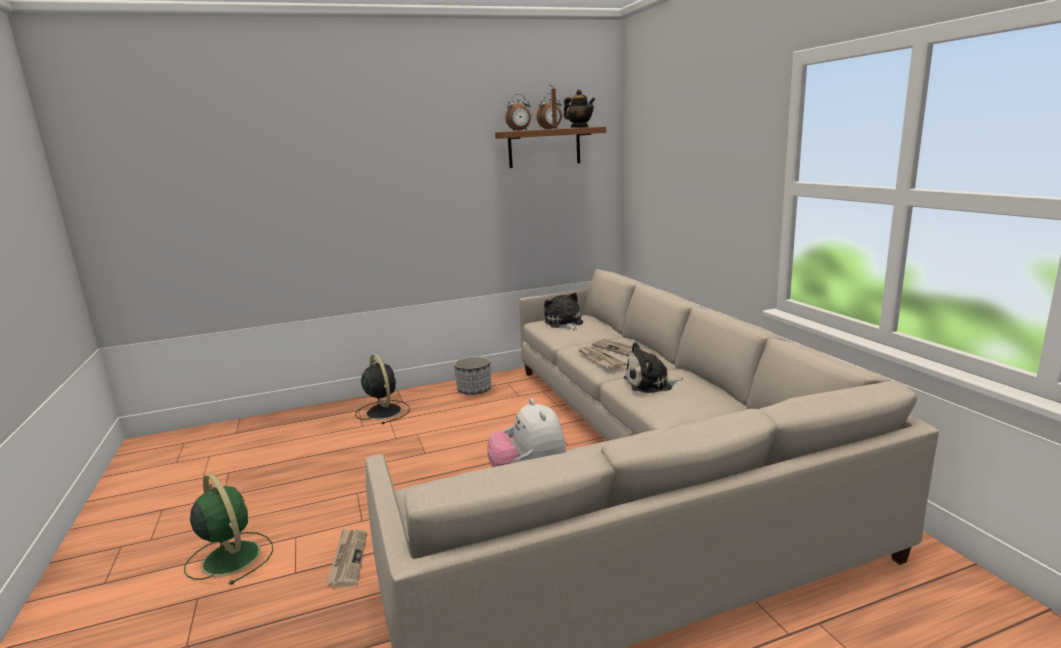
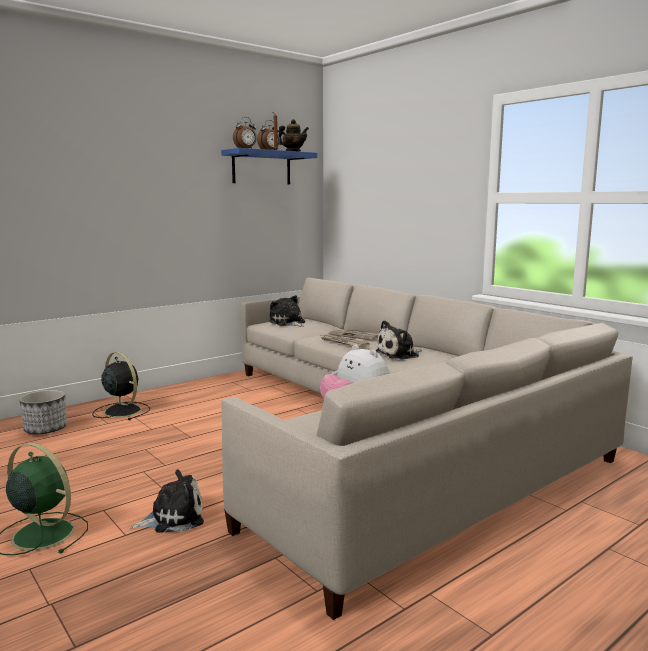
camera: 20 degrees left, 5 degrees down
(348, 559) = (173, 518): newspaper -> plush toy
(474, 390) = (204, 389): planter -> planter (45, 429)
(544, 148) = (261, 168): brown shelf -> blue shelf

